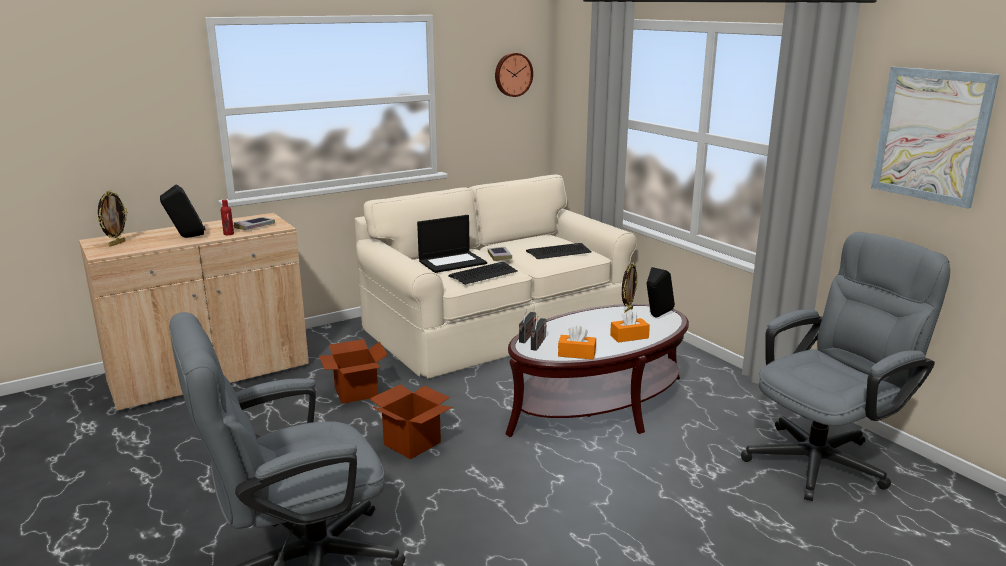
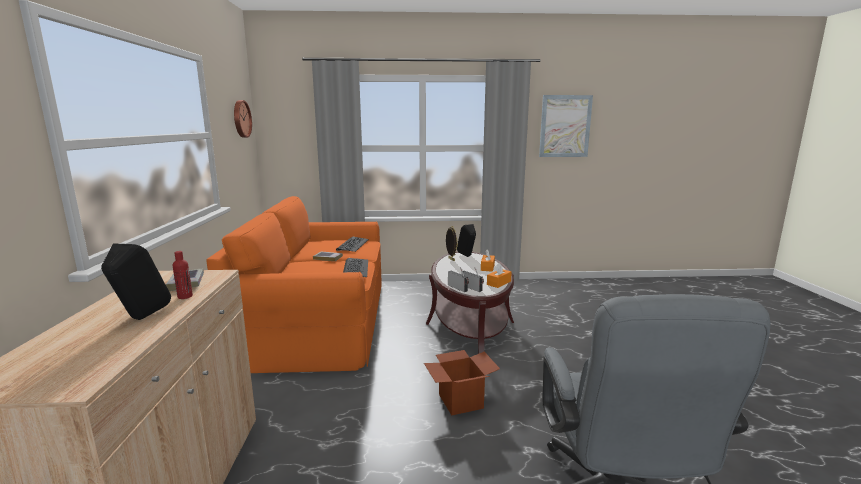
camera: 60 degrees left, 5 degrees down
(117, 243) = (45, 369): picture frame -> none
(356, 392) = (346, 407): cardboard box -> none
(452, 262) = (313, 271): laptop -> none
(496, 325) = (319, 319): beige sofa -> orange sofa
(825, 458) = (568, 293): grey office chair -> none

